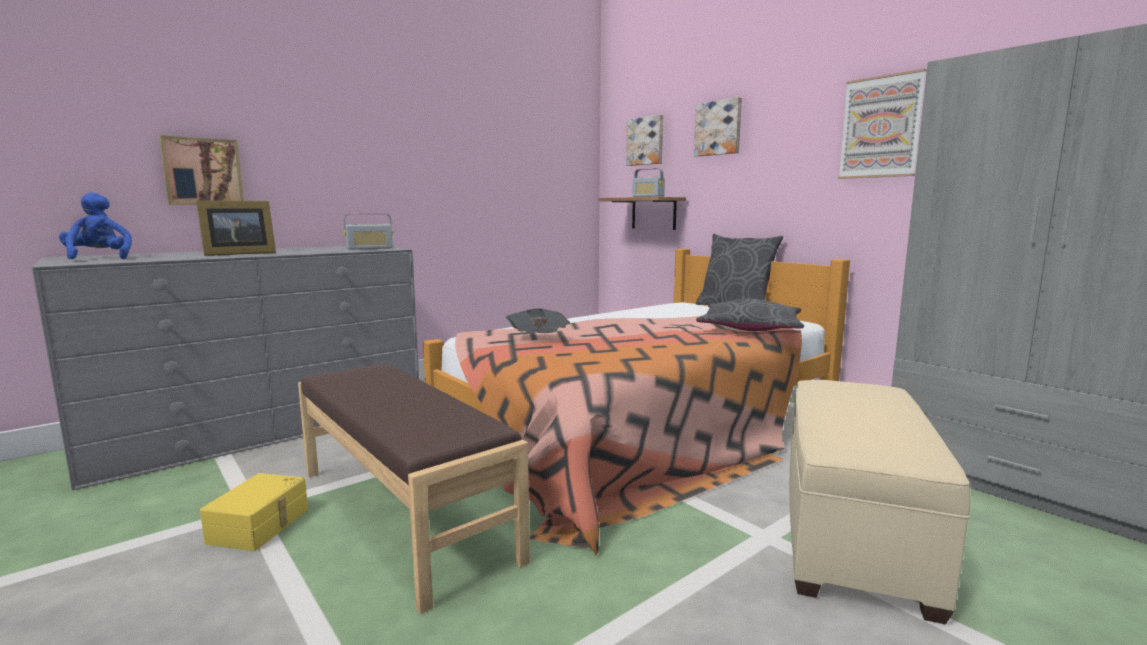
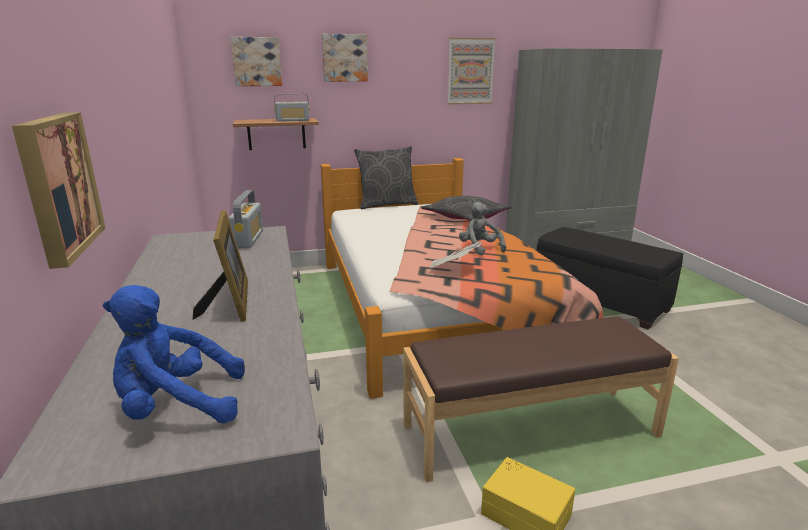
camera: 65 degrees left, 10 degrees up
(624, 341) = (479, 248): none -> grey plush toy
(854, 534) = (600, 301): beige ottoman -> black ottoman

